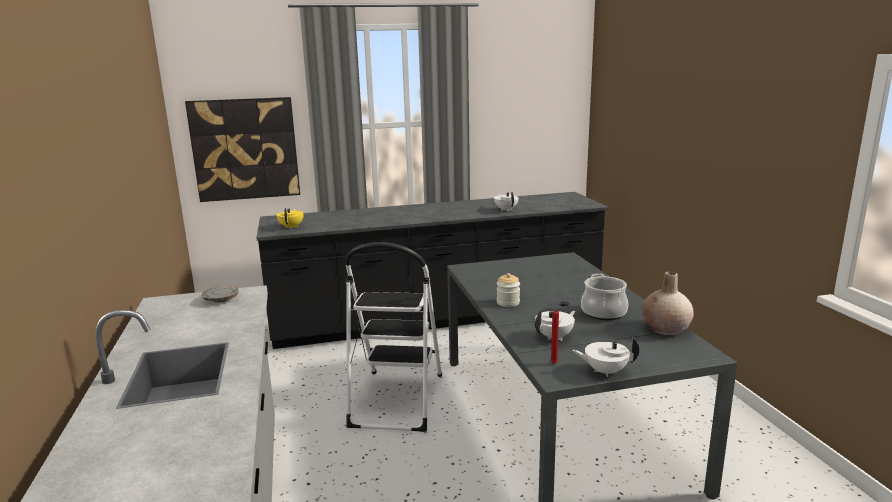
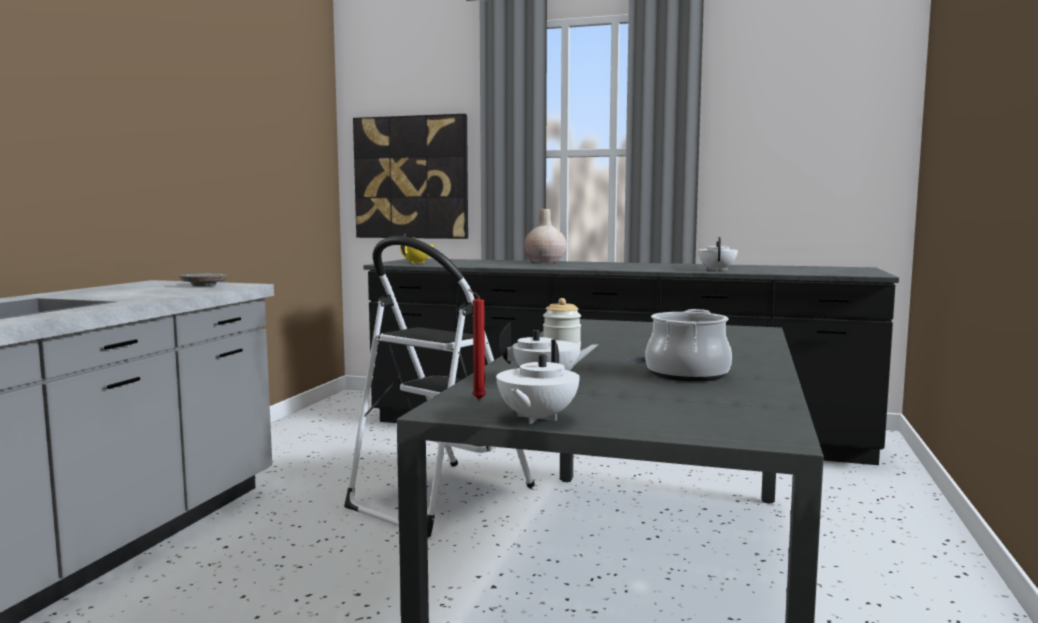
camera: 30 degrees right, 10 degrees down
(605, 371) = (536, 418): white teapot -> white teapot turned 105 degrees counterclockwise
(666, 329) = (760, 402): beige vase -> beige vase (545, 262)

